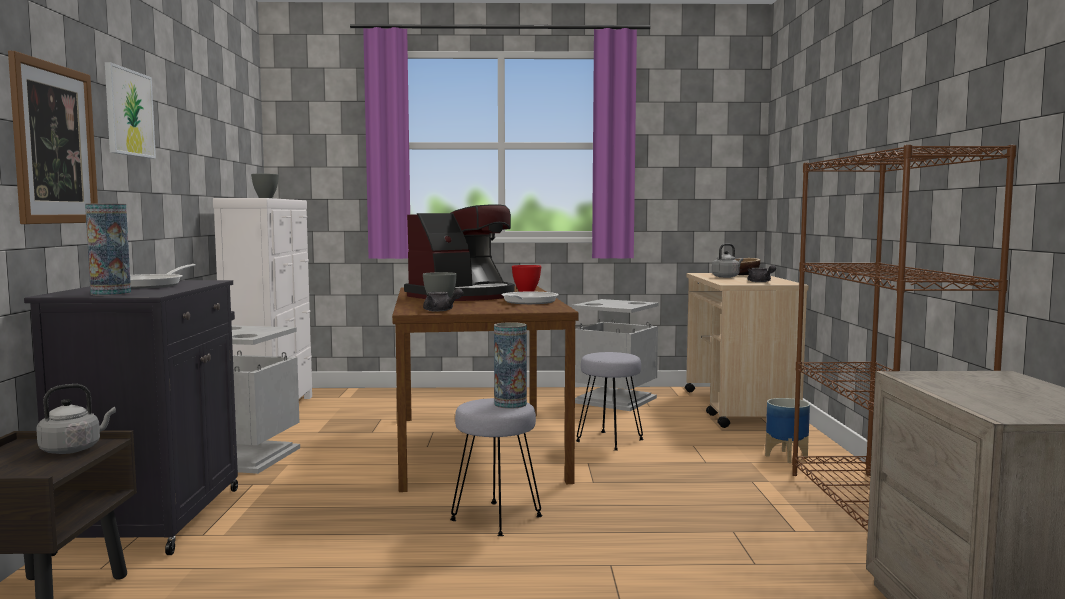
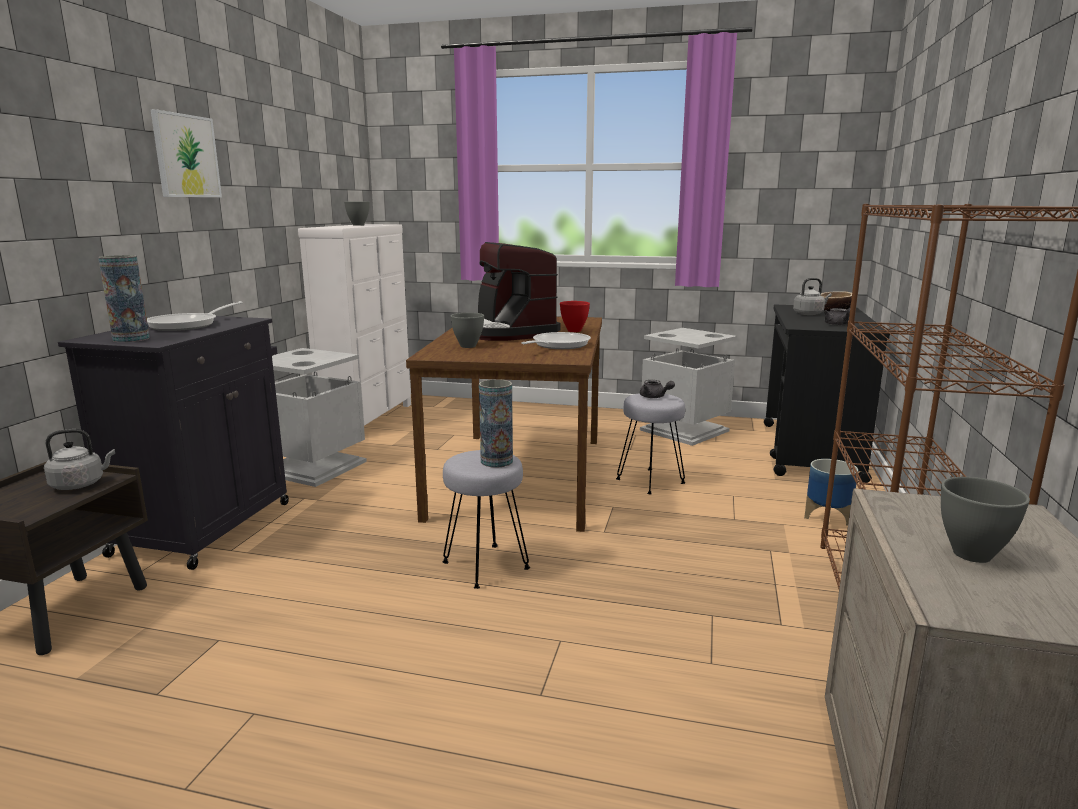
camera: 15 degrees right, 10 degrees up
(54, 144) = (89, 196): picture -> none
(441, 310) = (458, 355): grey teapot -> grey teapot (655, 397)
(463, 296) = (507, 332): coffee machine -> coffee machine turned 90 degrees clockwise
(739, 408) = (810, 451): beige cart -> black cart
(995, 393) = (974, 554): none -> grey bowl

